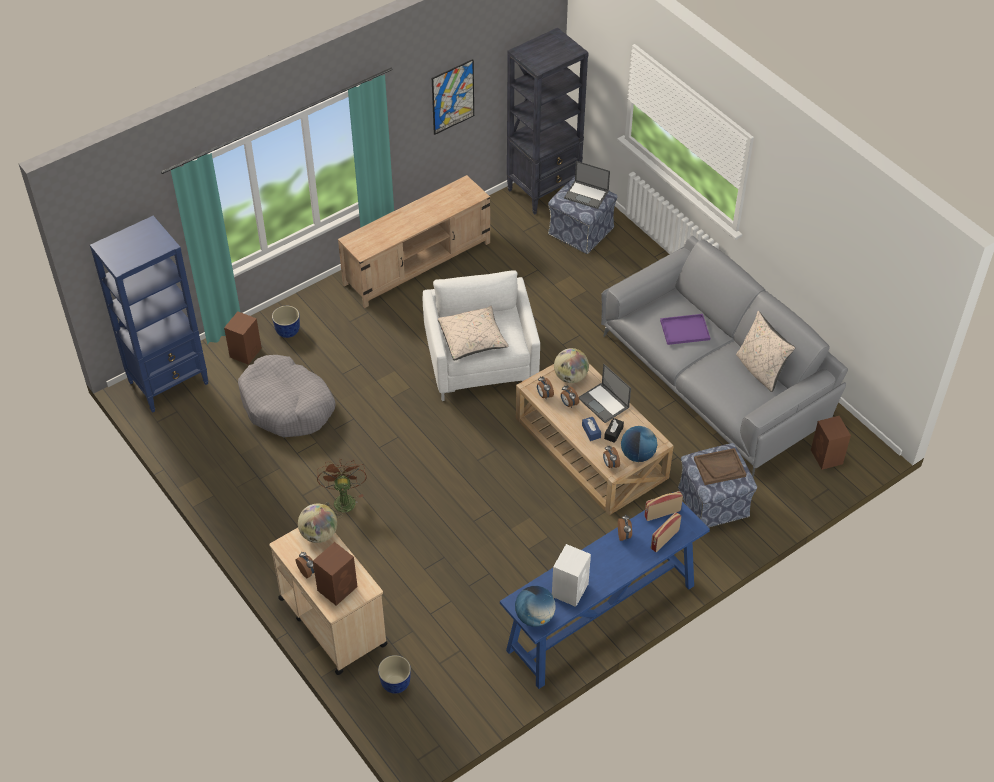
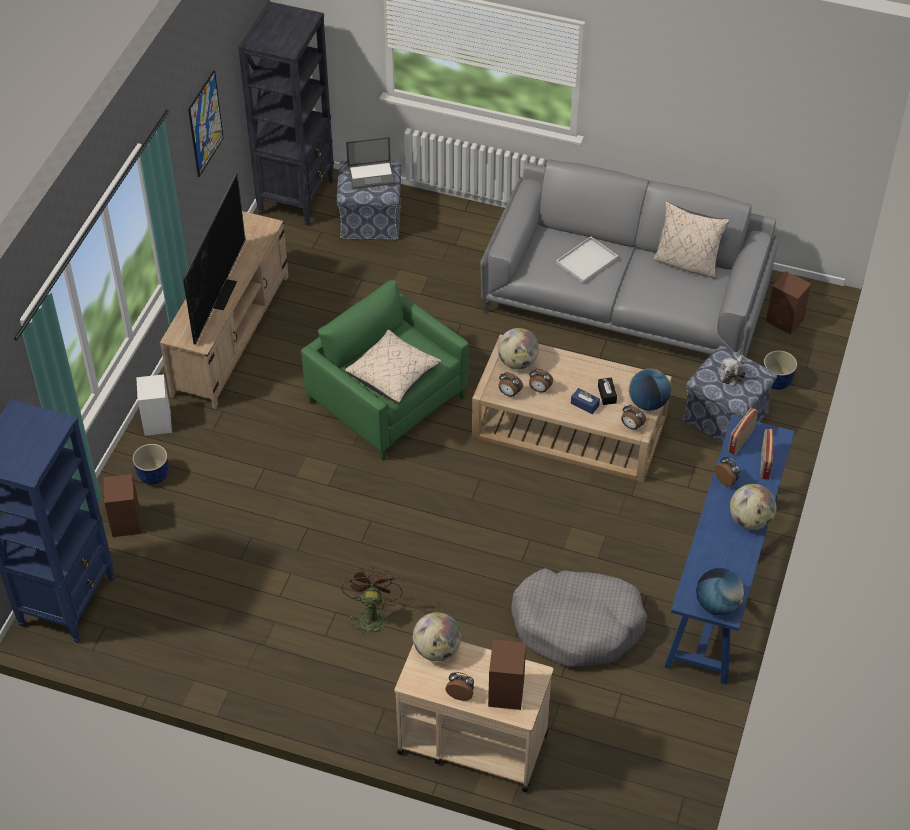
camera: 35 degrees left, 0 degrees up
(287, 405) = (224, 553): grey dog bed -> grey dog bed (577, 625)
(343, 499) = (371, 615): brown fan -> brown fan turned 45 degrees clockwise
(395, 684) = (589, 765): planter -> planter (776, 382)
(404, 225) = (219, 292): none -> television
(481, 361) = (387, 400): white armchair -> green armchair
(570, 589) = (725, 559): white speaker -> white speaker (157, 421)
(604, 403) = (572, 370): laptop -> none
(614, 573) = (750, 520): none -> globe
(685, 329) = (587, 260): purple tray -> white tray
(719, 467) = (732, 374): brown tray -> plush toy

